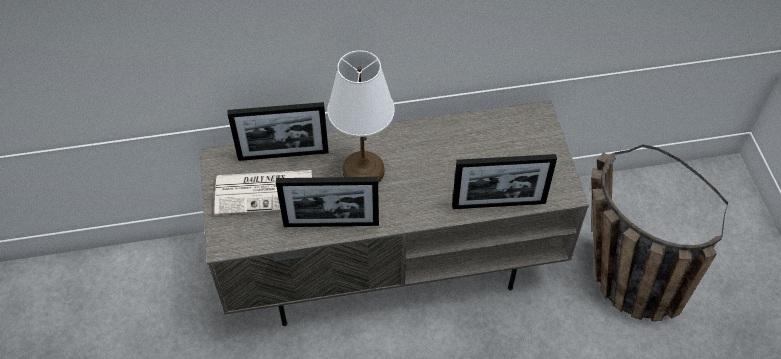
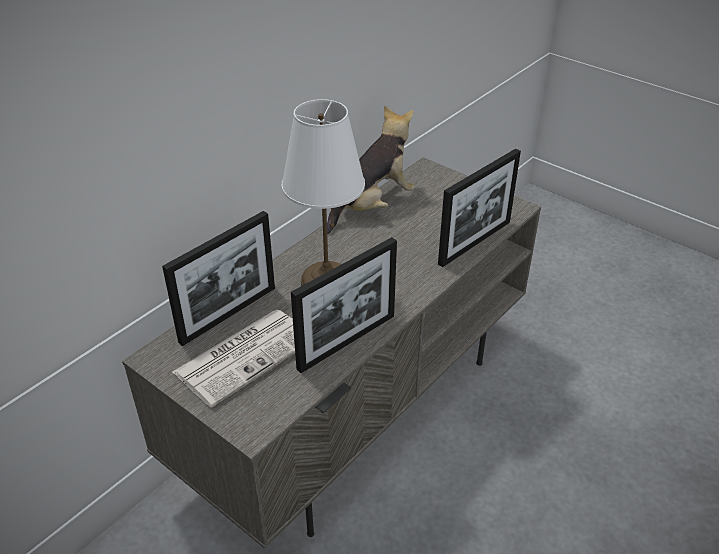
camera: 40 degrees left, 15 degrees down
(461, 124) = (372, 206): none -> plush toy
(618, 274) = (544, 303): basket -> none

